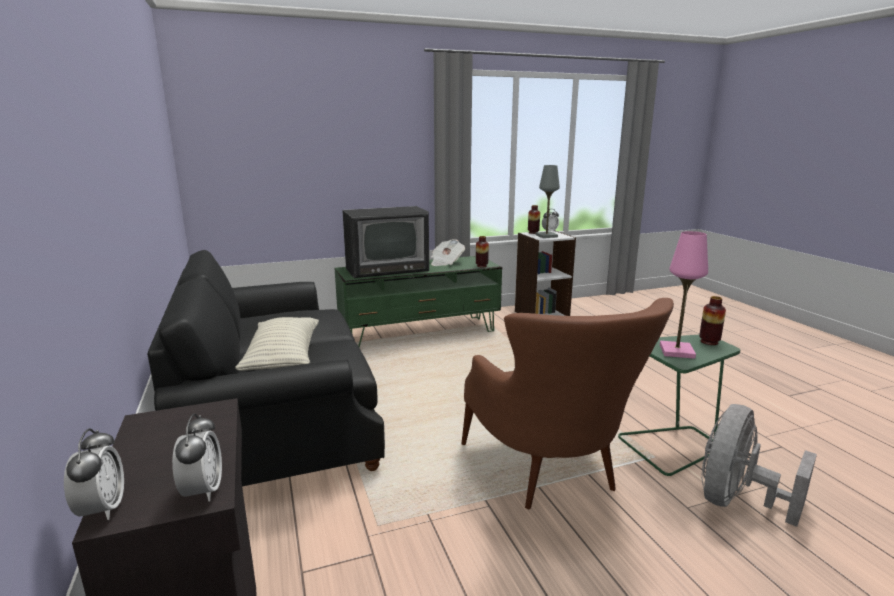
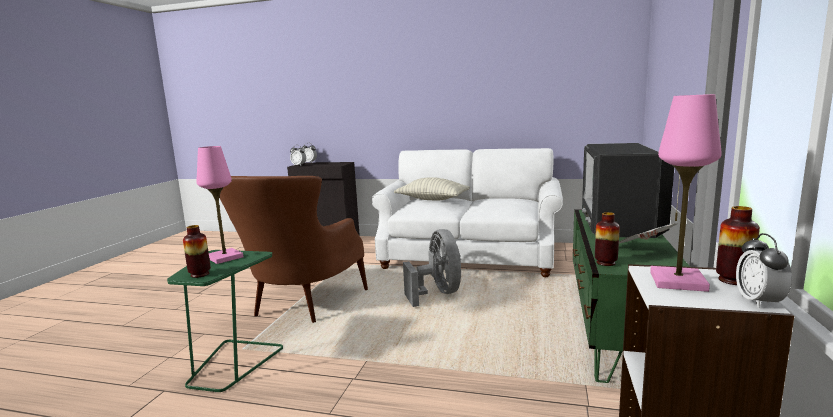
camera: 125 degrees right, 5 degrees down
(278, 420) = (470, 255): black sofa -> white sofa
(546, 236) = (677, 281): grey table lamp -> pink table lamp
(553, 475) = (298, 307): brown armchair -> brown armchair turned 90 degrees counterclockwise
(737, 501) = (168, 353): grey fan -> grey fan (438, 293)

